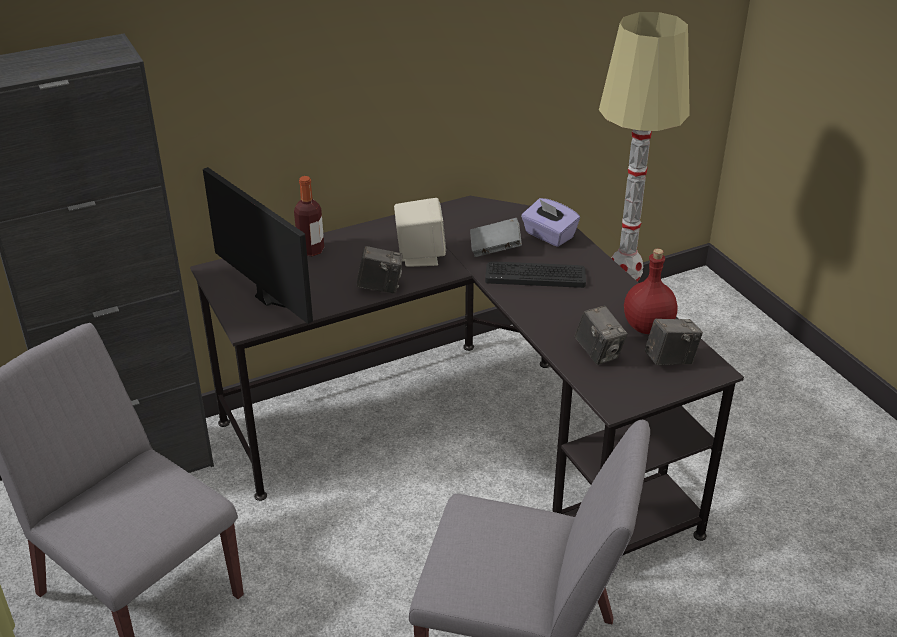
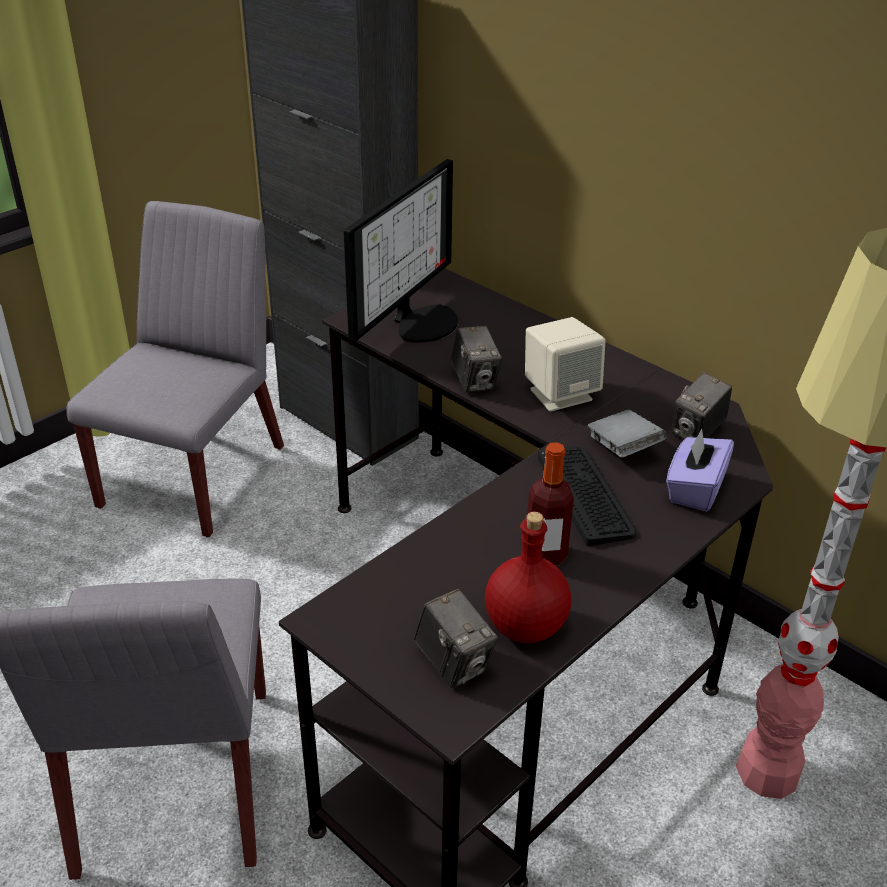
camera: 70 degrees right, 0 degrees up
(311, 250) = (517, 321): bottle -> bottle (545, 555)
(598, 353) = (434, 585): camera -> camera (697, 432)

